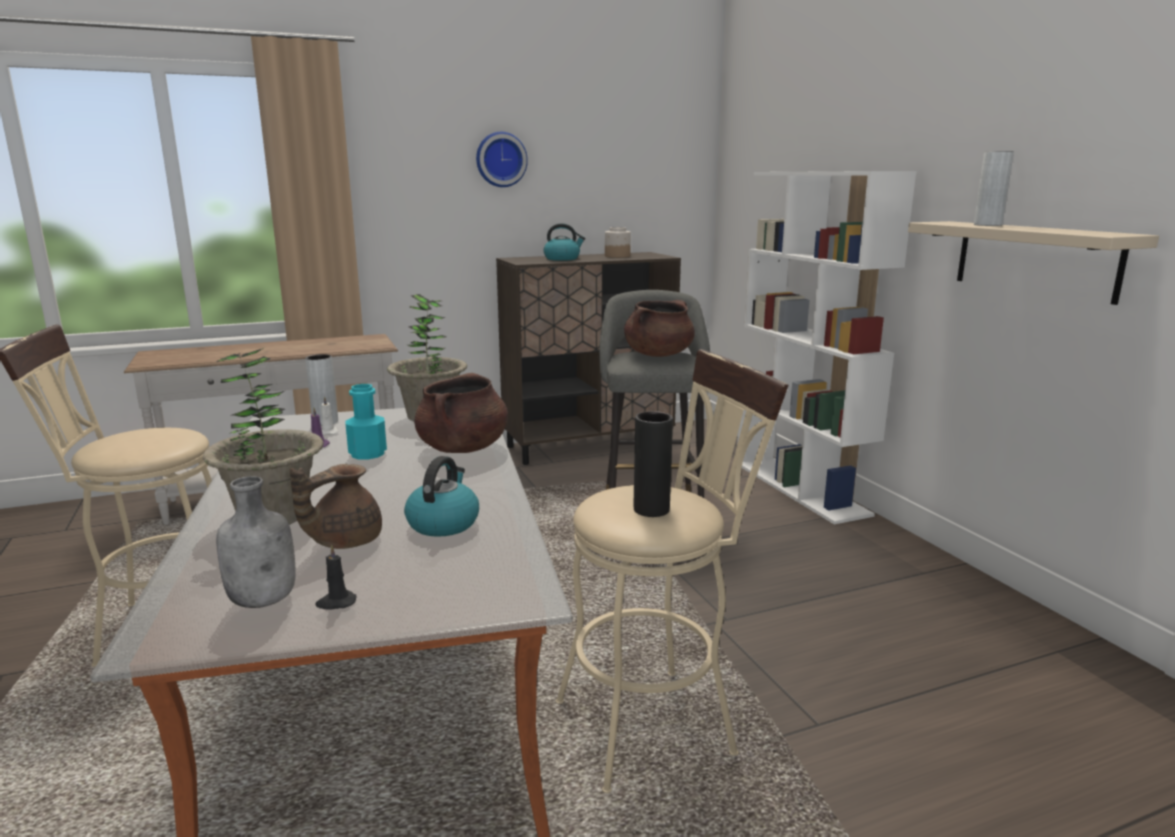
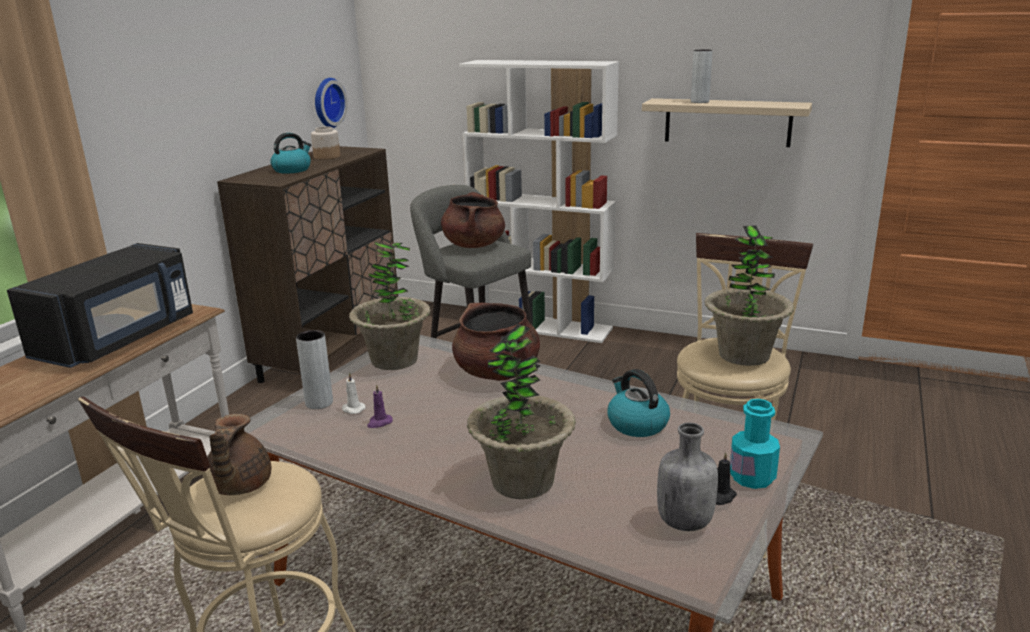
camera: 45 degrees left, 5 degrees up
(309, 347) = (120, 339): none -> black microwave
(343, 541) = (618, 467): brown teapot -> brown teapot (238, 486)
(367, 453) = (442, 409): turquoise bottle -> turquoise bottle (752, 477)
(500, 159) = (202, 70): wall clock -> wall clock (327, 102)
(651, 510) = (744, 355): black vase -> potted plant

